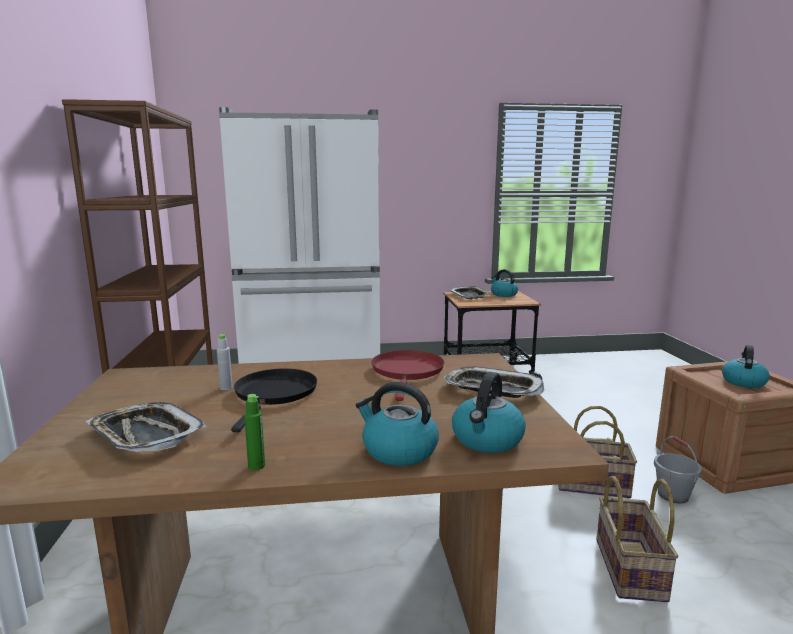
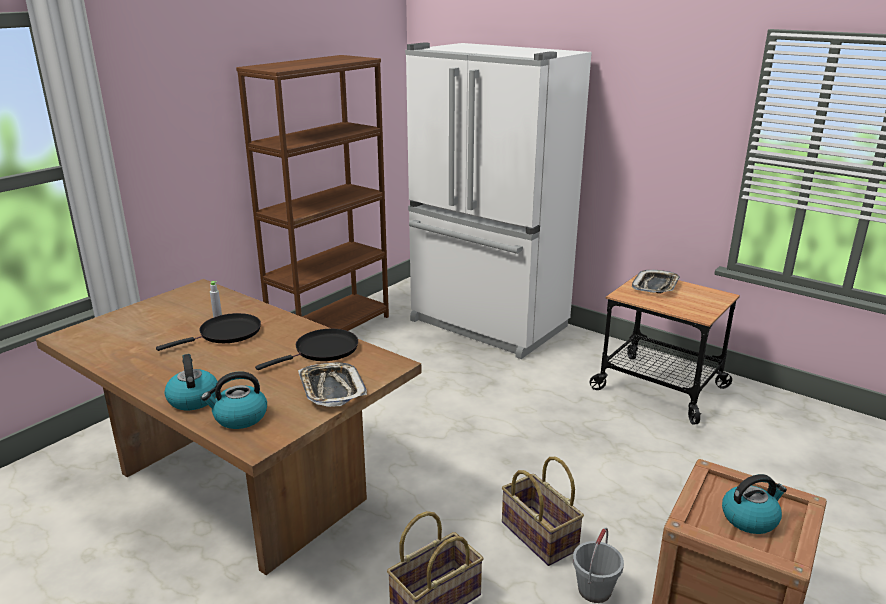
camera: 45 degrees right, 10 degrees up
(146, 435) = (136, 333): tray -> none
(256, 466) = (133, 374): green bottle -> none
(407, 372) = (323, 351): red frying pan -> black frying pan
(503, 294) = (701, 296): kettle -> none

